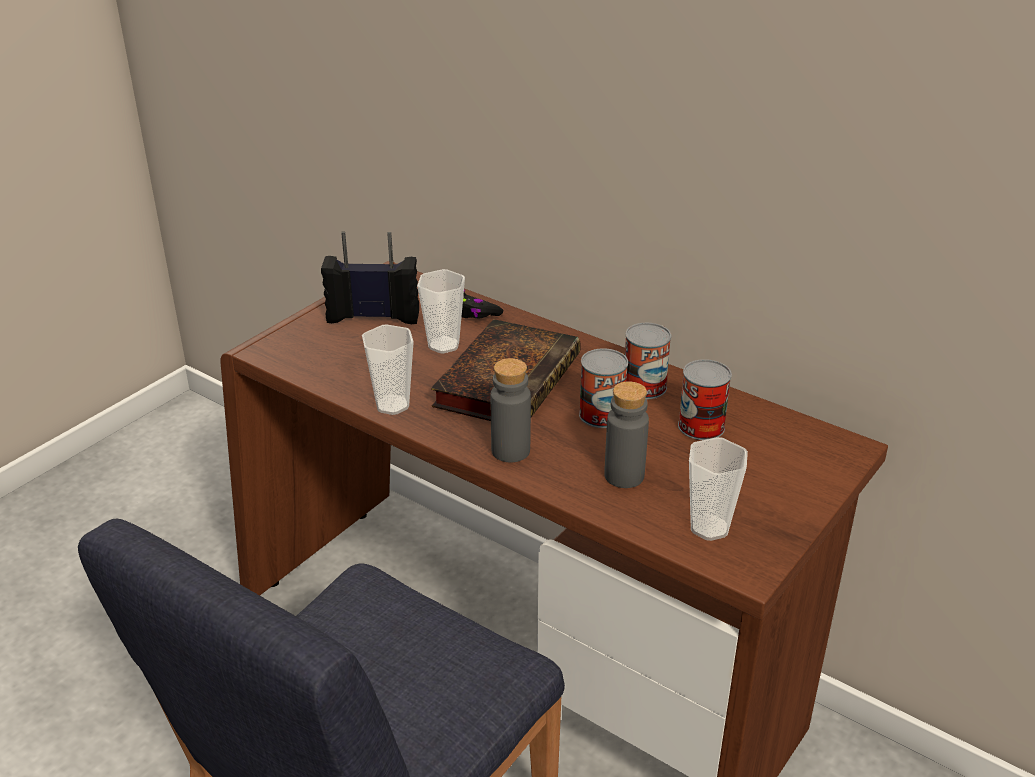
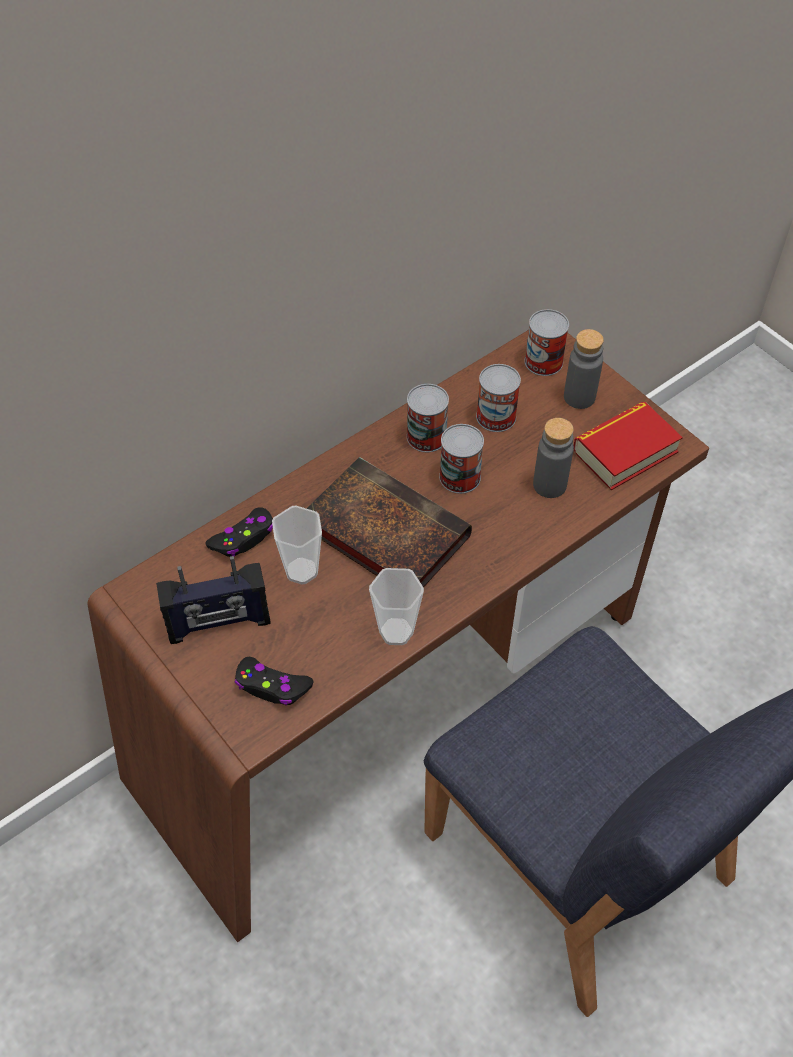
camera: 75 degrees left, 20 degrees up
(315, 351) = (272, 686): none -> black game controller
(373, 316) = (219, 623): radio -> radio turned 120 degrees counterclockwise
(510, 451) = (495, 553): grey bottle -> grey bottle (579, 397)
(709, 528) = (625, 451): cup -> book
(810, 448) = (543, 362): none -> can

